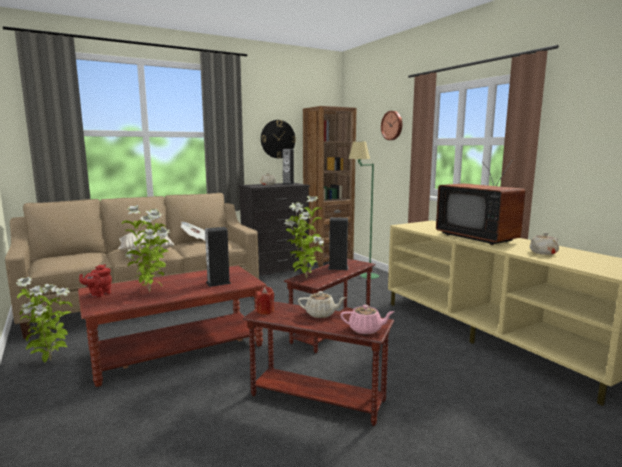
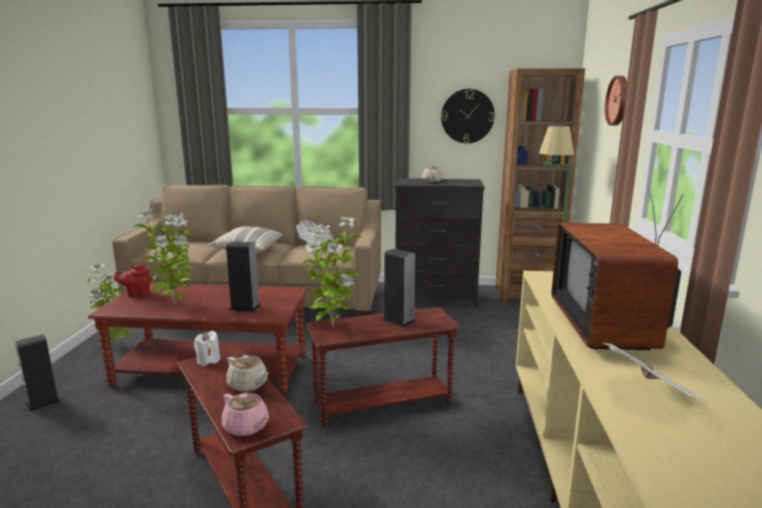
camera: 35 degrees right, 5 degrees up
(265, 311) = (208, 361): red candle -> white candle
(288, 183) = (463, 181): speaker -> speaker (43, 402)
(542, 253) = (650, 394): beige teapot -> newspaper

